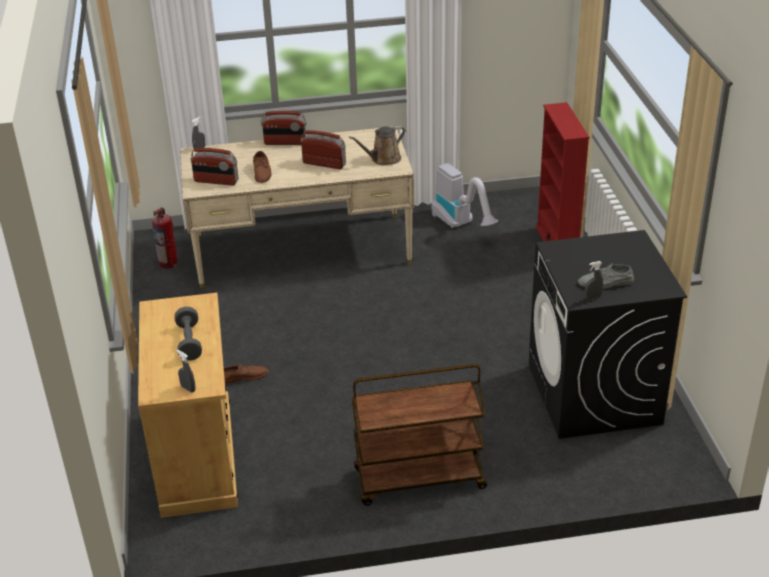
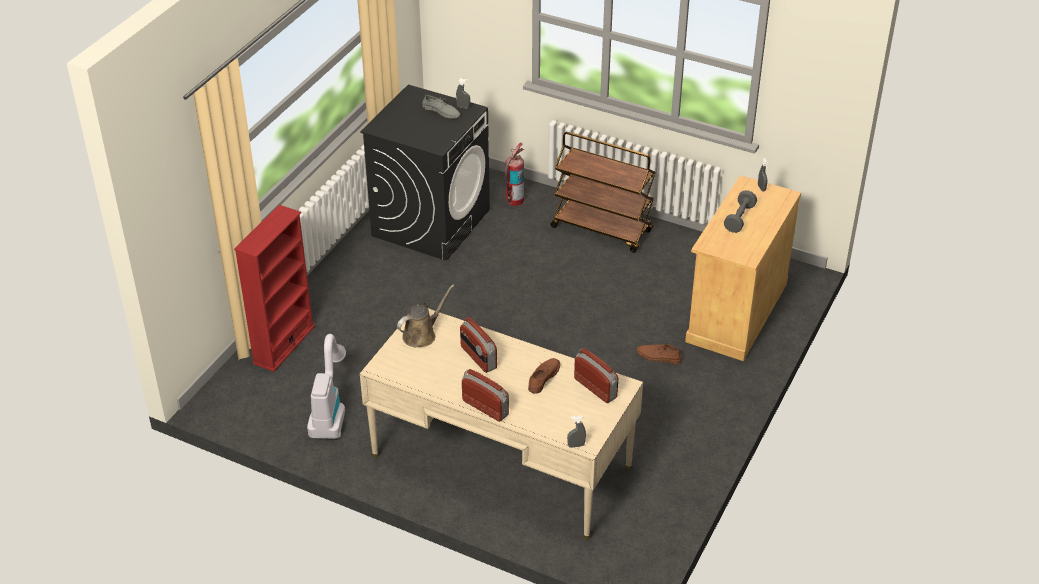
camera: 145 degrees left, 5 degrees up
(168, 263) = (640, 518): fire extinguisher -> fire extinguisher (514, 200)
(383, 159) = (422, 335): brown watering can -> brown watering can turned 45 degrees counterclockwise

